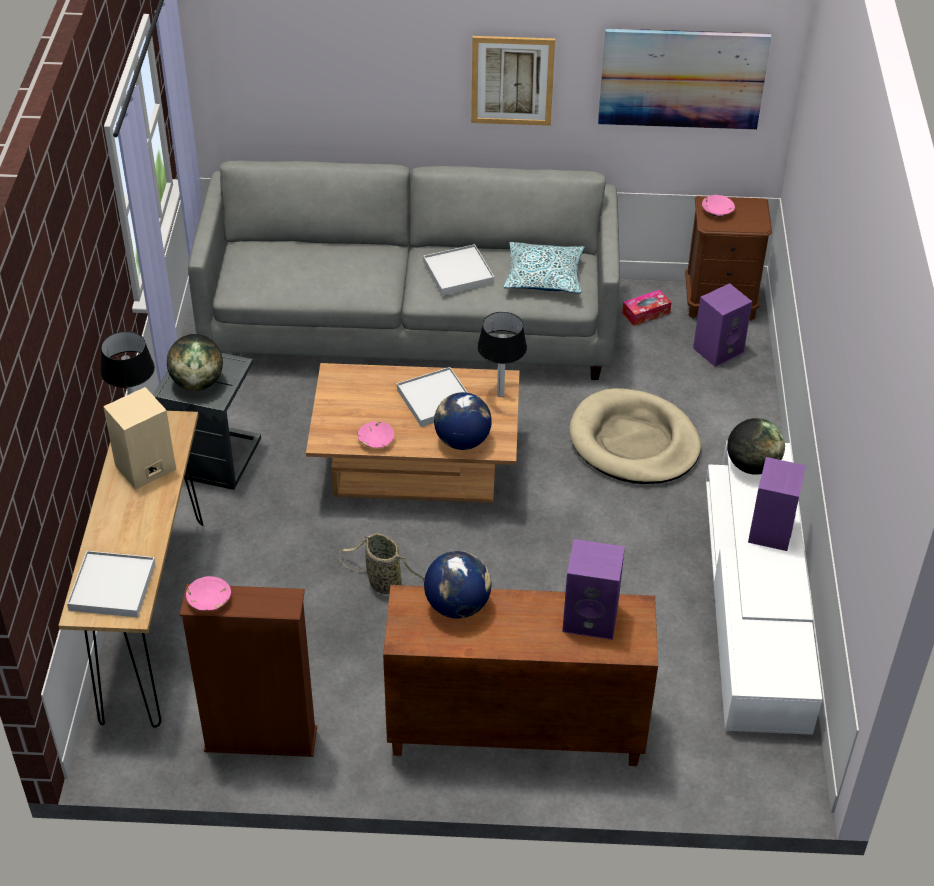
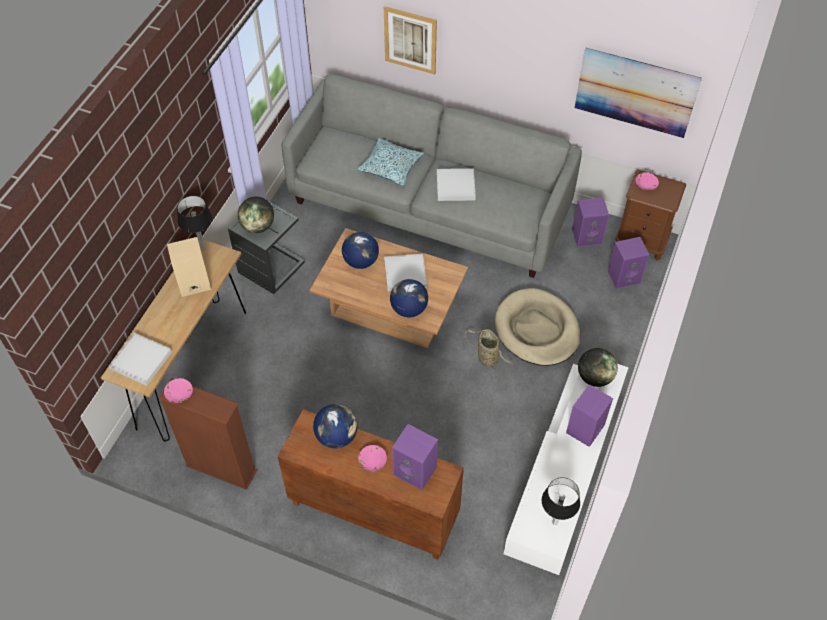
camera: 20 degrees right, 10 degrees up
(363, 399) = (360, 261): none -> globe
(375, 440) = (355, 293): pink bowl -> pink bowl (372, 460)
(382, 582) = (336, 384): basket -> basket (486, 357)
(501, 395) = (448, 282): table lamp -> table lamp (555, 522)
(512, 80) = (520, 66): picture -> picture (410, 40)
(544, 276) = (510, 203): pillow -> pillow (391, 167)
(646, 313) = (587, 236): tissue box -> purple speaker

